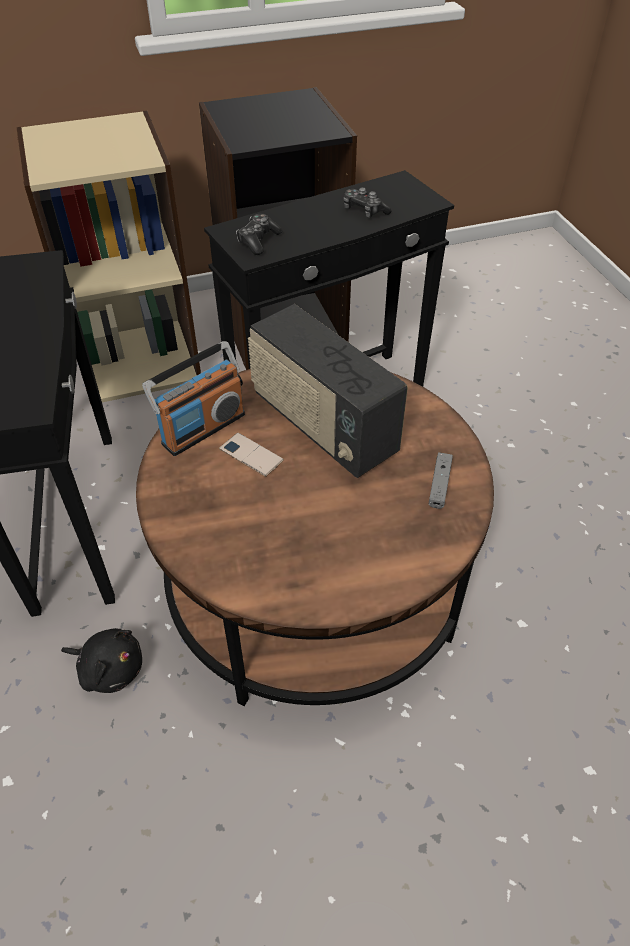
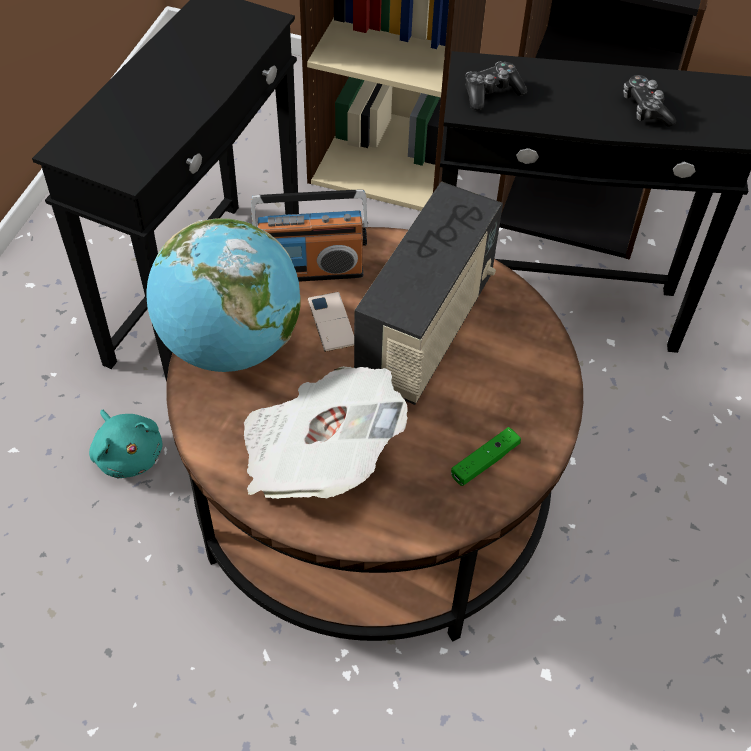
camera: 35 degrees right, 5 degrees up
(109, 668) = (128, 454): black plush toy -> turquoise plush toy
(190, 511) = (230, 345): none -> globe
(322, 425) = (427, 331): radio -> radio turned 150 degrees counterclockwise
(328, 548) = (317, 456): none -> newspaper
(439, 485) = (485, 461): grey game controller -> green game controller

